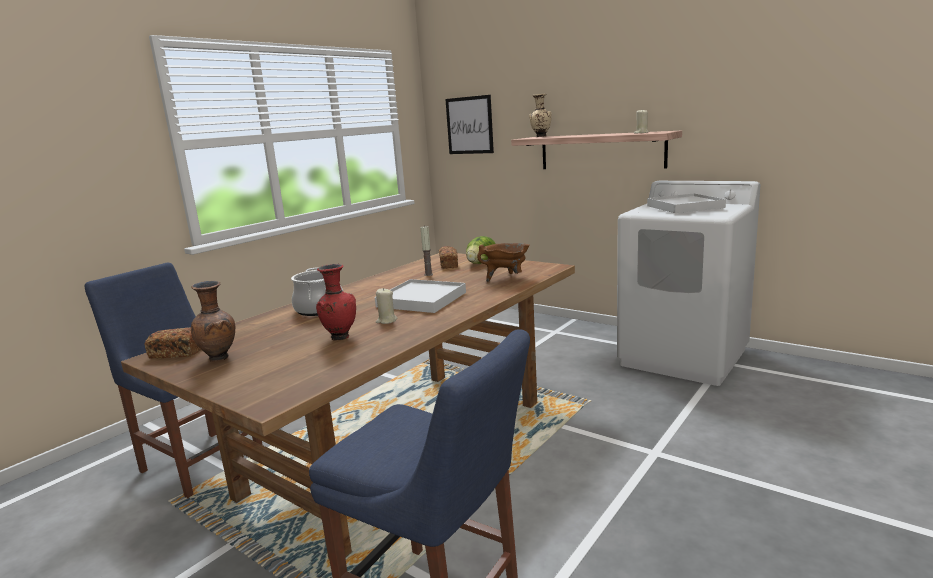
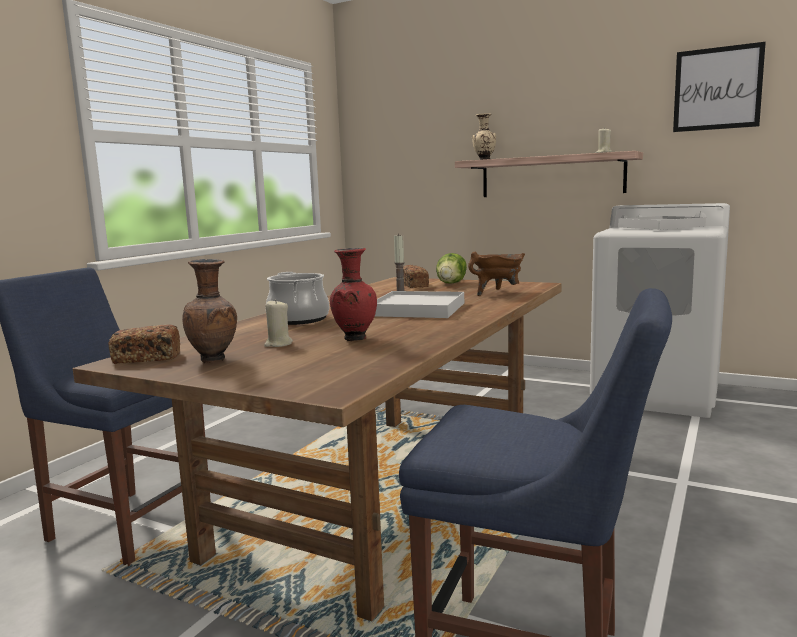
camera: 10 degrees left, 5 degrees down
(386, 321) = (396, 325): beige candle -> beige candle (278, 344)
(469, 125) = (396, 150): picture -> picture (717, 88)

